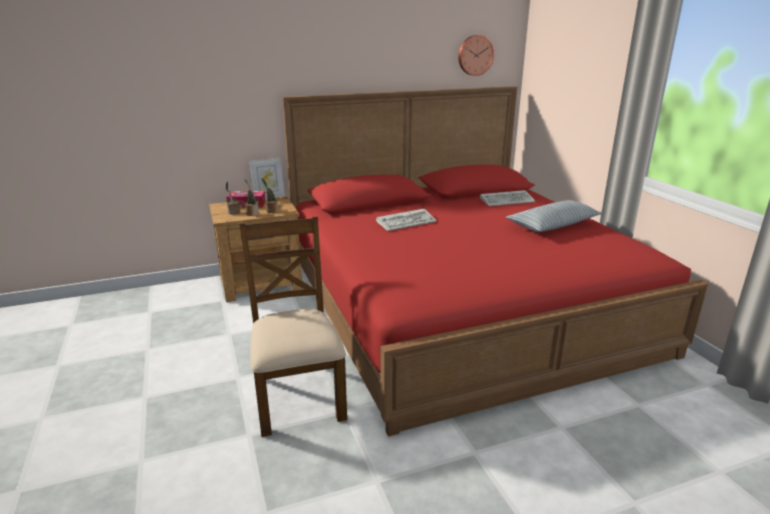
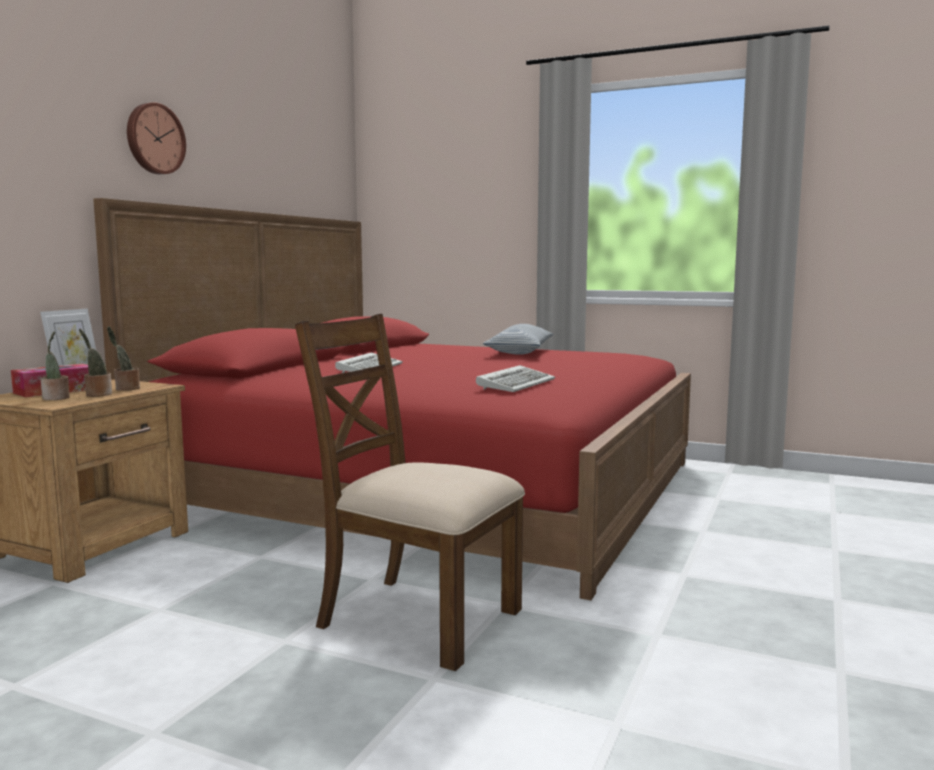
camera: 45 degrees left, 15 degrees down
(475, 55) = (314, 176): wall clock -> wall clock (154, 139)
(507, 201) = (428, 347): keyboard -> keyboard (516, 383)

